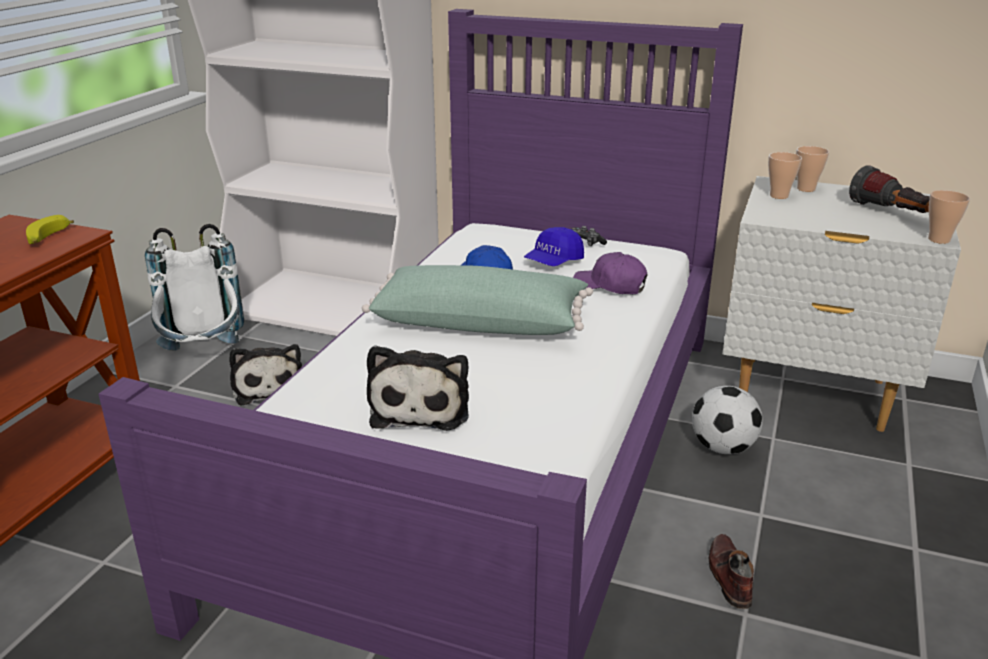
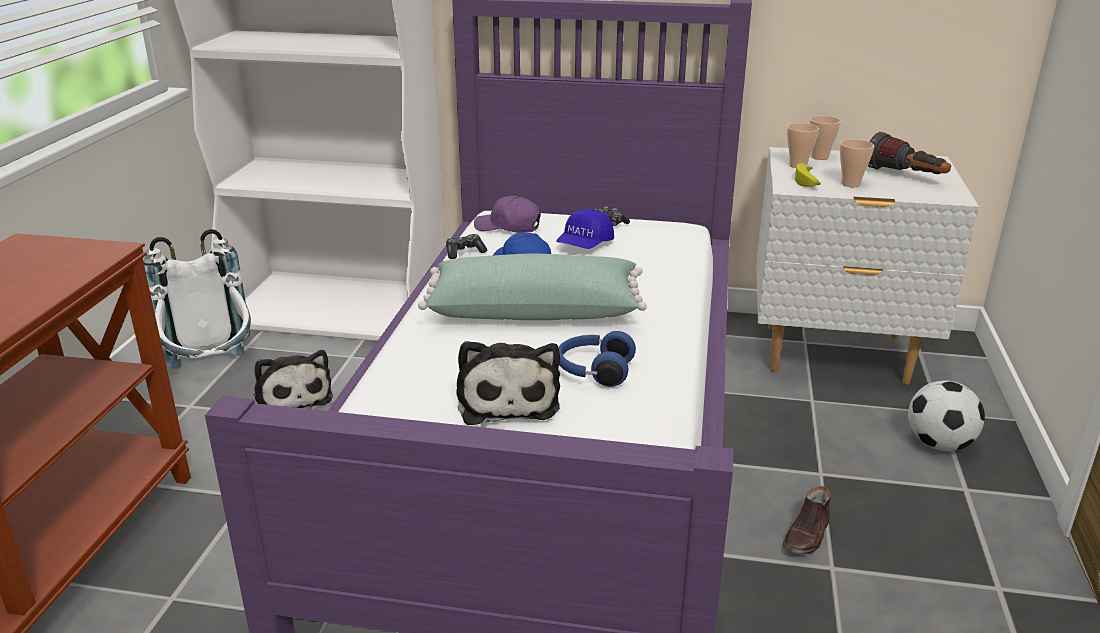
camera: 10 degrees left, 0 degrees up
(48, 238) = (77, 256): banana -> banana (808, 182)
(435, 261) = (464, 252): none -> game controller
(515, 387) = (593, 371): none -> blue headphones
(610, 286) = (648, 264): purple cap -> purple cap (508, 227)
(722, 448) = (768, 414): football -> football (939, 444)
(728, 576) = (807, 535): brown shoe -> brown shoe turned 135 degrees counterclockwise
(939, 239) = (957, 198): cup -> cup (850, 184)

